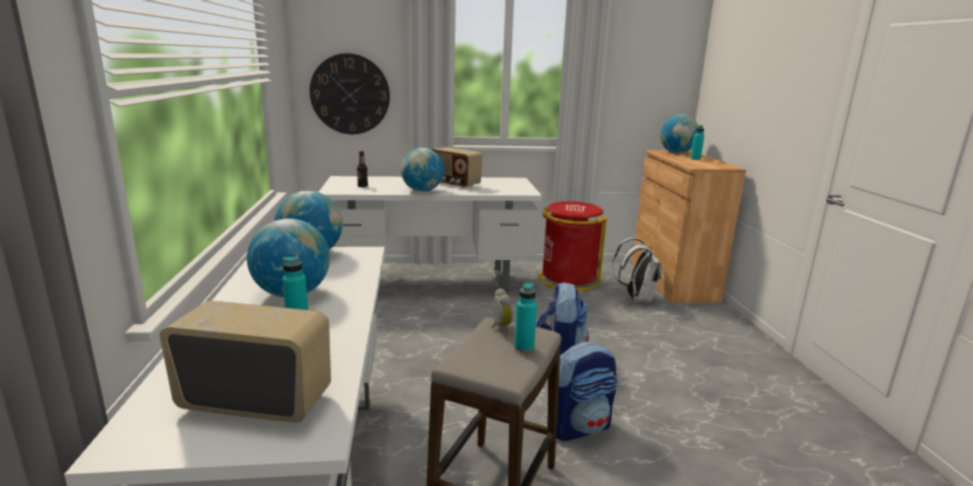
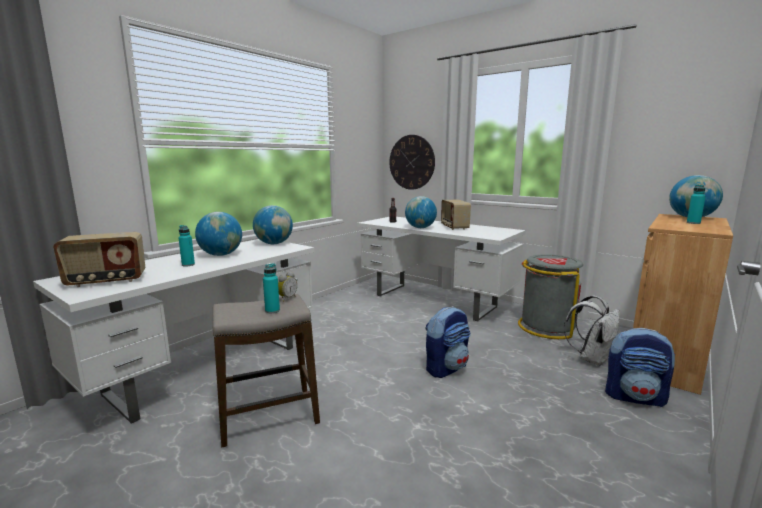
camera: 45 degrees right, 5 degrees down
(257, 402) = (106, 281): radio -> radio turned 105 degrees clockwise
(568, 279) = (546, 327): red trash can -> grey trash can
(579, 426) = (375, 413): backpack -> backpack (635, 397)

